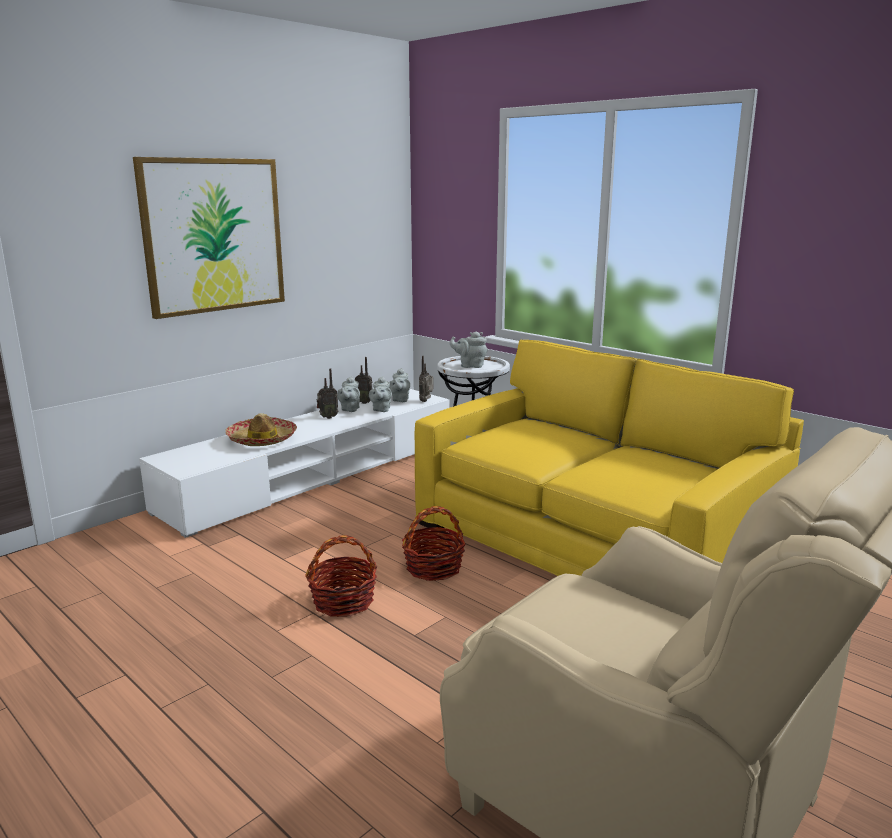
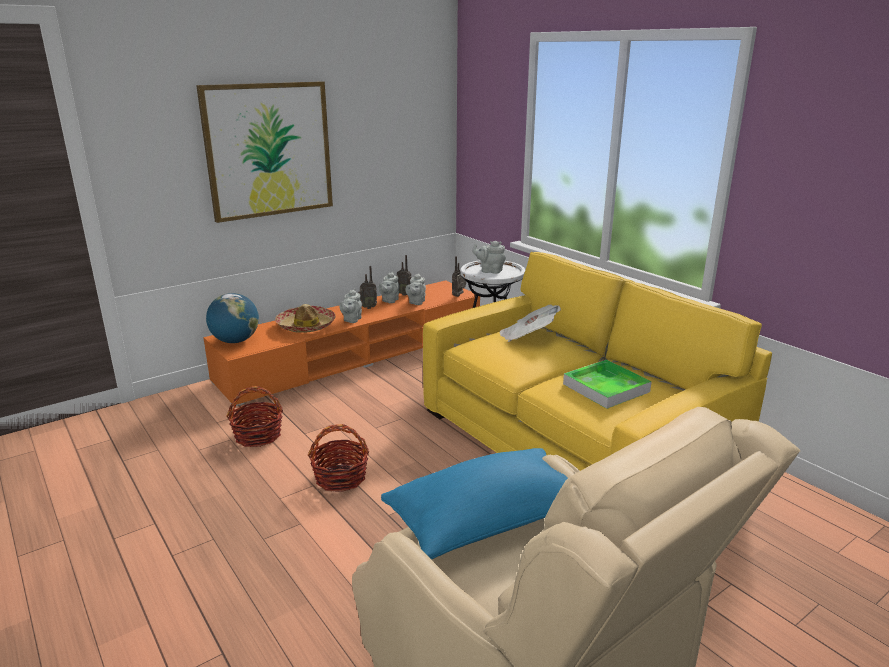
camera: 10 degrees right, 5 degrees up
(181, 459) = (235, 341): none -> globe
(316, 475) = (355, 356): white tv stand -> orange tv stand
(400, 400) = (436, 293): grey teapot -> grey teapot (351, 320)
(433, 568) = (425, 454): basket -> basket (258, 435)
(531, 429) = (527, 337): none -> newspaper
(582, 606) = (488, 522): none -> blue pillow
(639, 470) = (606, 388): none -> tray

